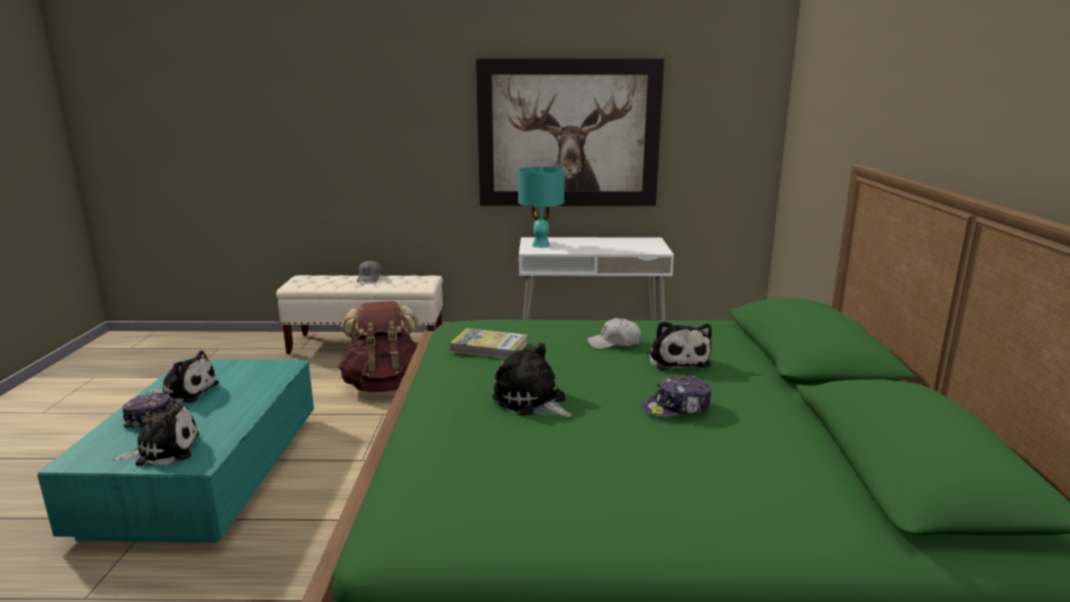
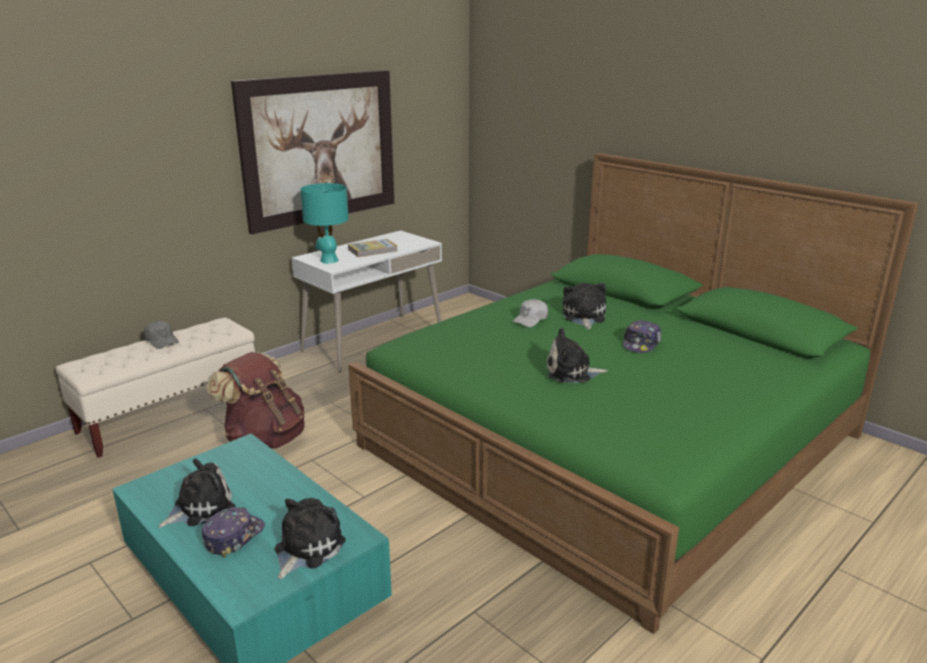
camera: 45 degrees left, 5 degrees up
(489, 347) = (467, 351): book -> book (372, 250)
(677, 360) = (583, 317): plush toy -> plush toy turned 120 degrees counterclockwise

